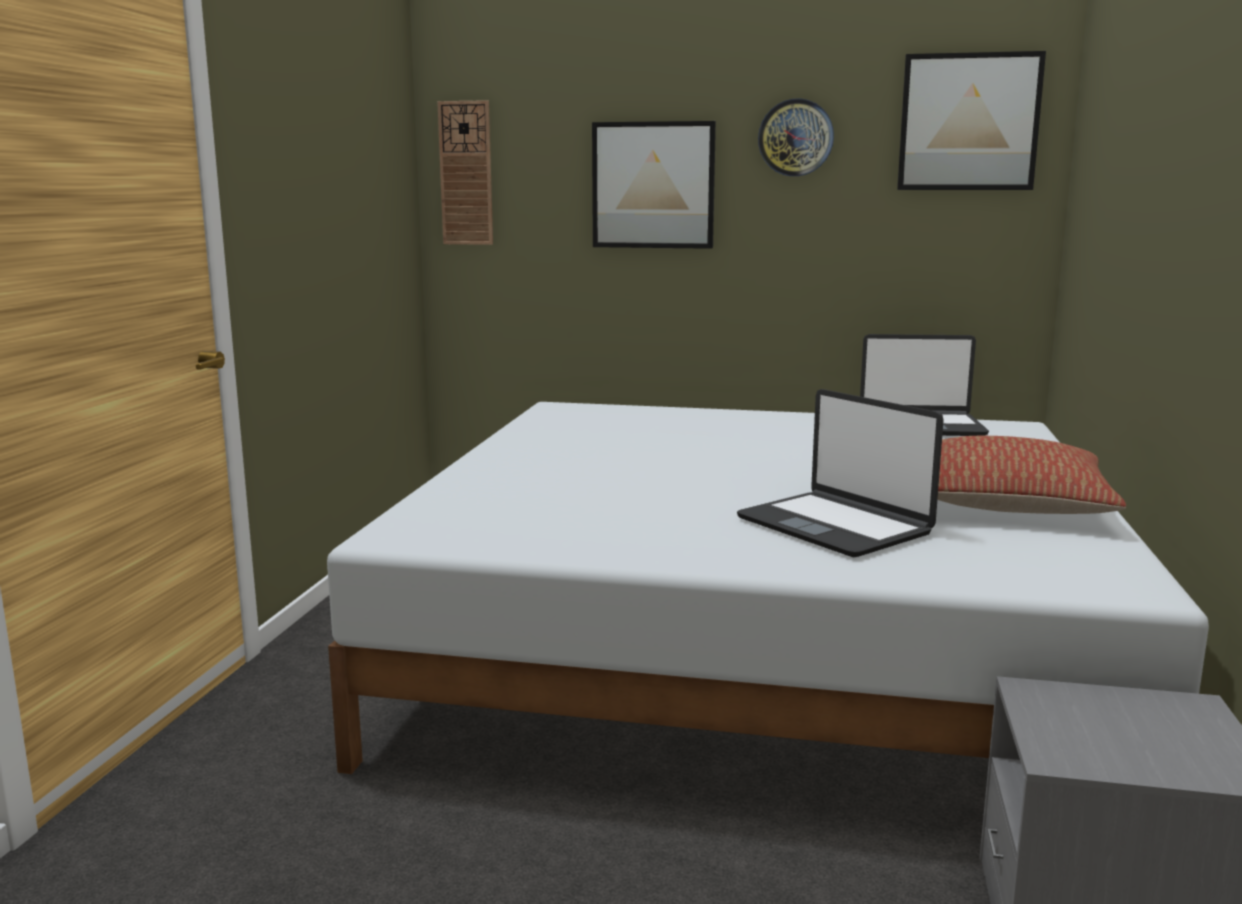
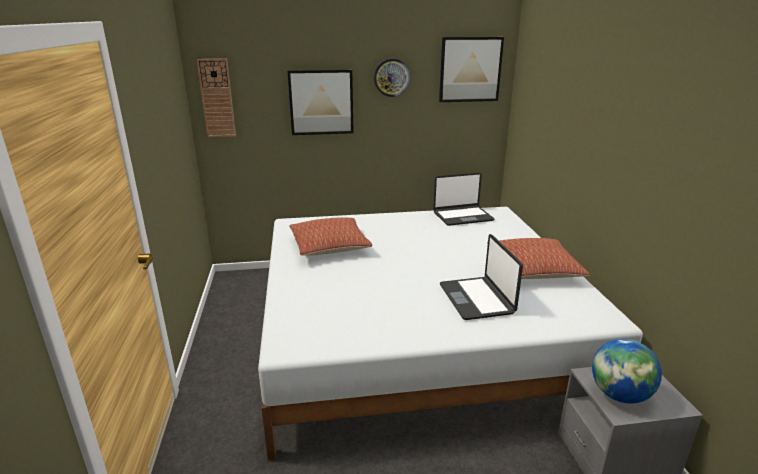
camera: 20 degrees left, 10 degrees up
(601, 438) = (329, 246): none -> pillow
(835, 526) = (477, 299): laptop -> laptop turned 45 degrees clockwise
(1087, 732) = (619, 395): none -> globe

